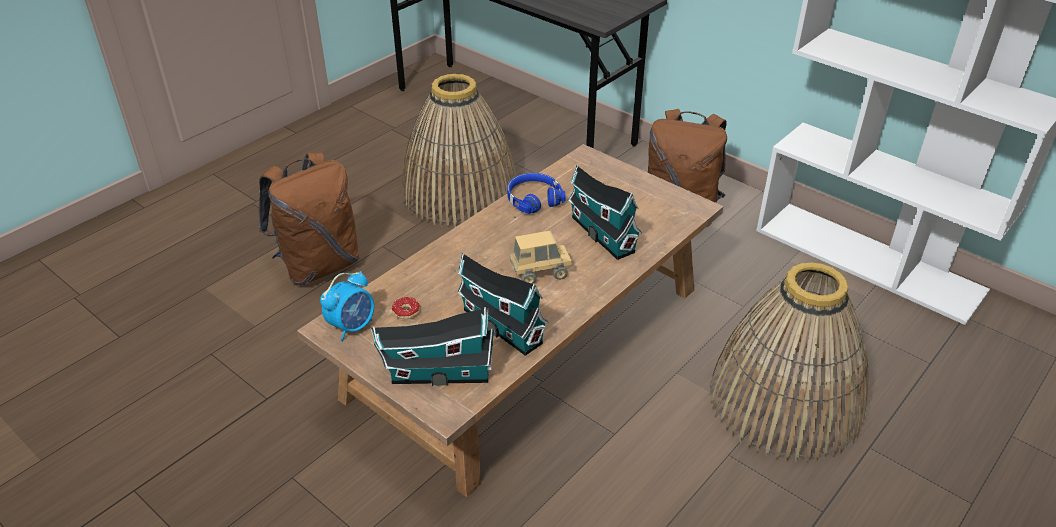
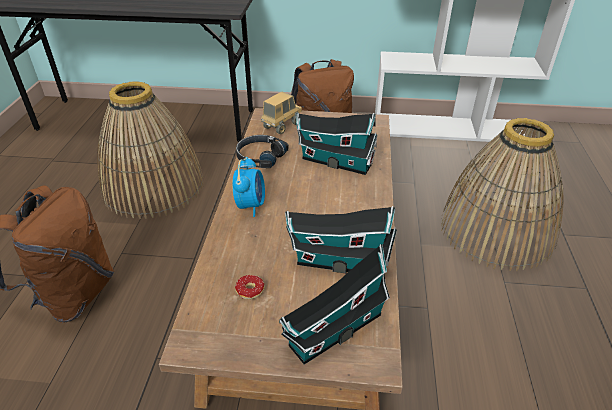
camera: 35 degrees left, 0 degrees up
(352, 326) = (213, 330): alarm clock -> alarm clock (251, 205)
(533, 199) = (260, 157): blue headphones -> black headphones
(540, 274) = (324, 208): toy truck -> toy truck (282, 126)

